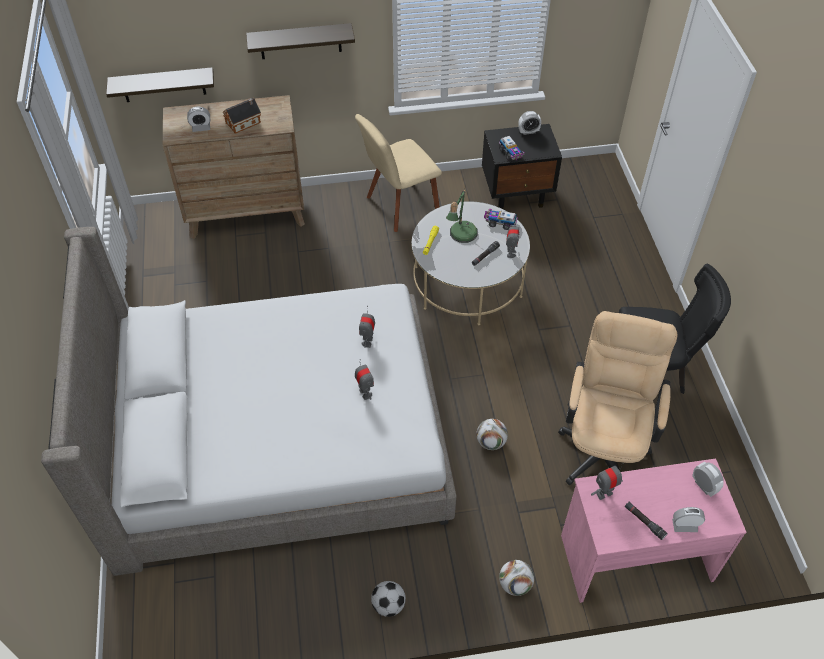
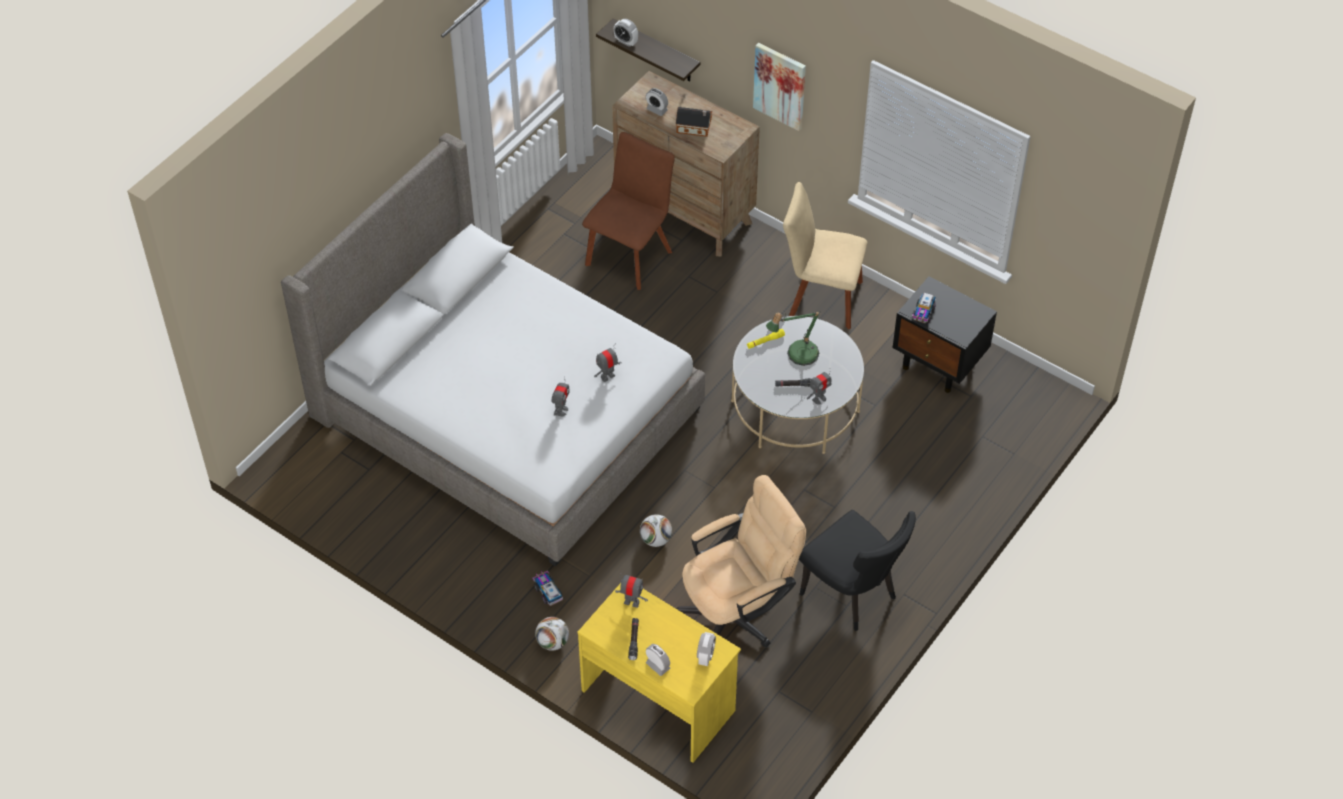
camera: 45 degrees right, 0 degrees up
(240, 265) = (630, 255): none -> brown chair
(300, 41) = (780, 85): shelf -> picture
(388, 605) = (455, 581): football -> none
(500, 222) = (844, 367): toy truck -> toy truck (547, 591)
(528, 132) = (966, 305): alarm clock -> alarm clock (626, 42)
(635, 556) = (658, 699): pink desk -> yellow desk

